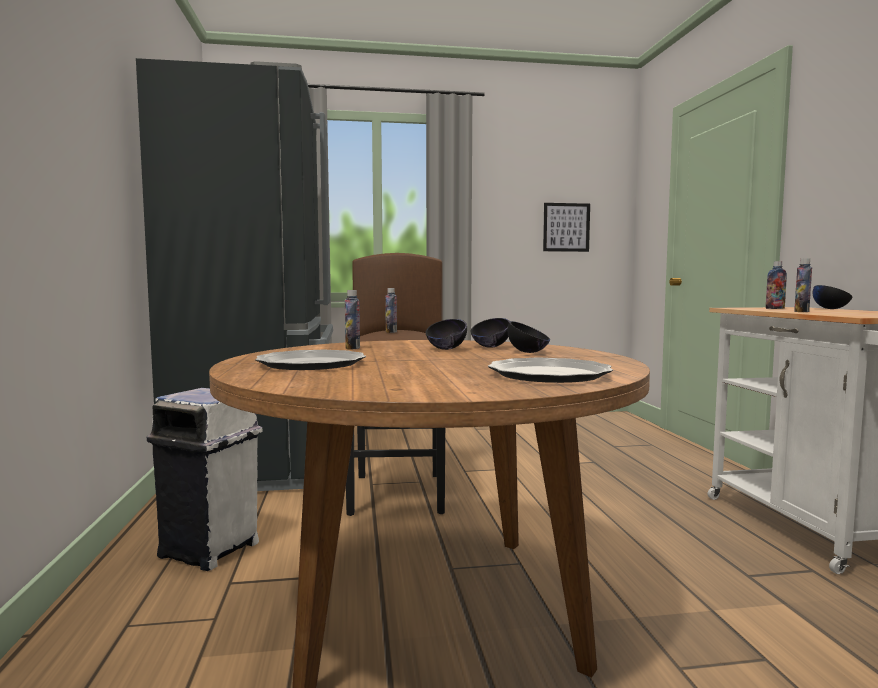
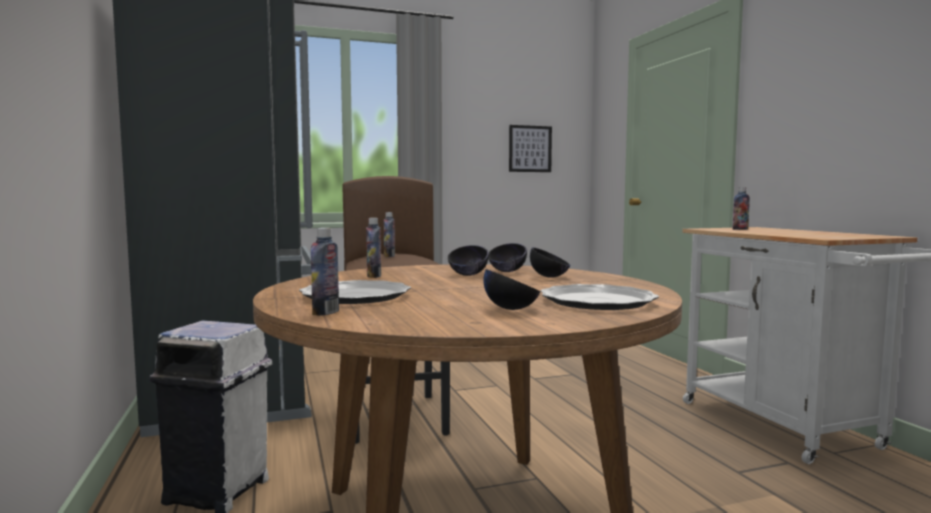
camera: 10 degrees left, 0 degrees up
(801, 312) = (769, 233): bottle -> bottle (326, 312)
(831, 309) = (785, 229): black bowl -> black bowl (511, 309)

